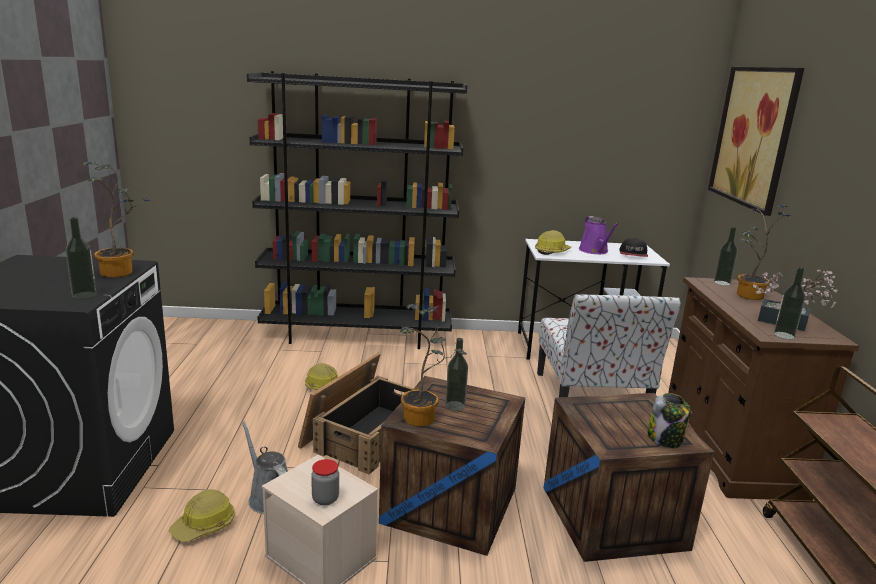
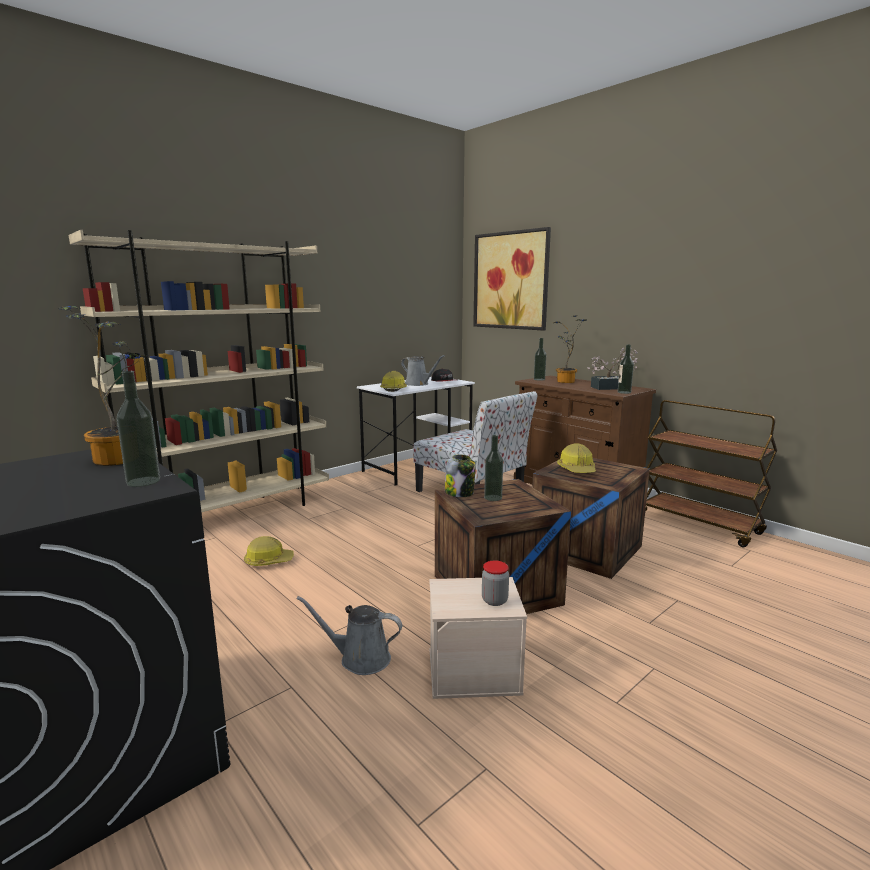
camera: 40 degrees left, 5 degrees down
(204, 525) = (341, 712): hard hat -> hard hat (577, 469)
(358, 335) = (232, 514): black bookcase -> beige bookcase
(365, 433) = (361, 577): crate -> none
(423, 419) = (493, 512): potted plant -> none
(594, 251) = (418, 384): purple watering can -> grey watering can
(665, 439) = (622, 471): jar -> jar (460, 493)

